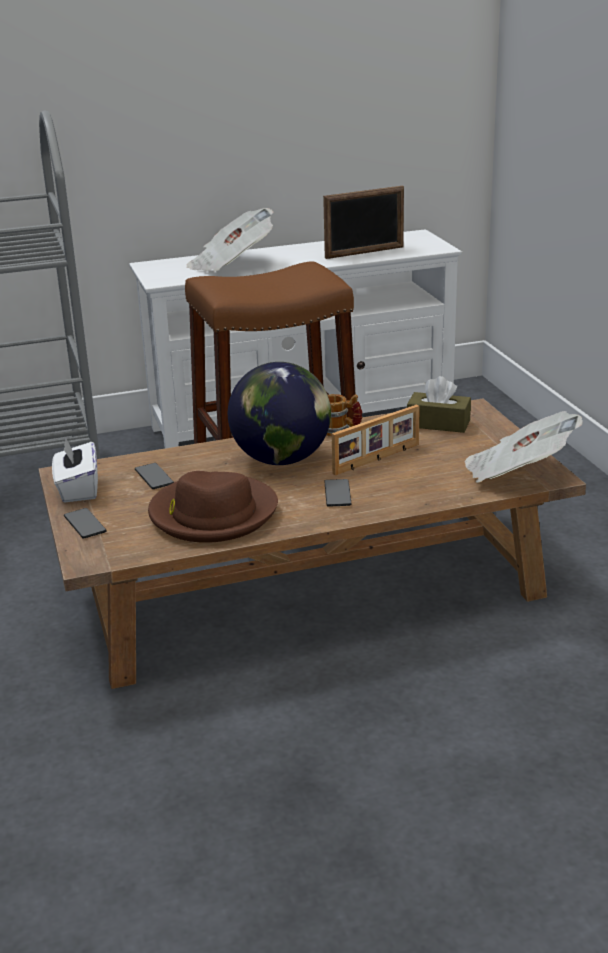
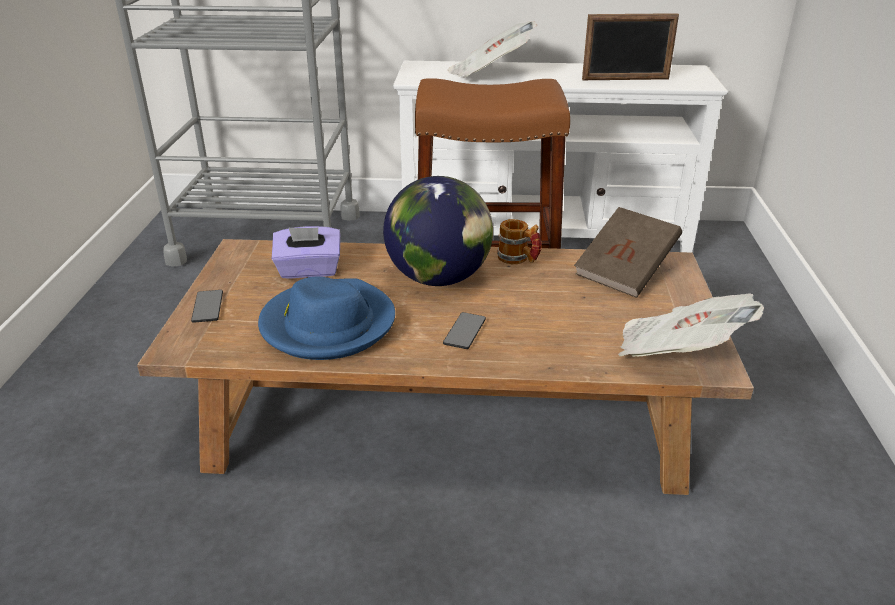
camera: 20 degrees right, 5 degrees up
(78, 489) = (234, 268): white tissue box -> none
(154, 477) = (309, 270): phone -> purple tissue box
(212, 513) = (328, 324): brown hat -> blue hat
(377, 459) = (534, 300): picture frame -> none
(438, 423) = (625, 272): brown tissue box -> brown book

